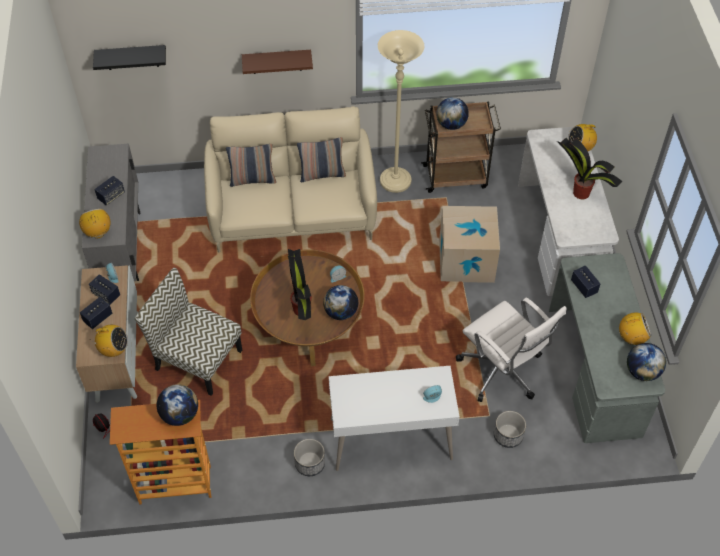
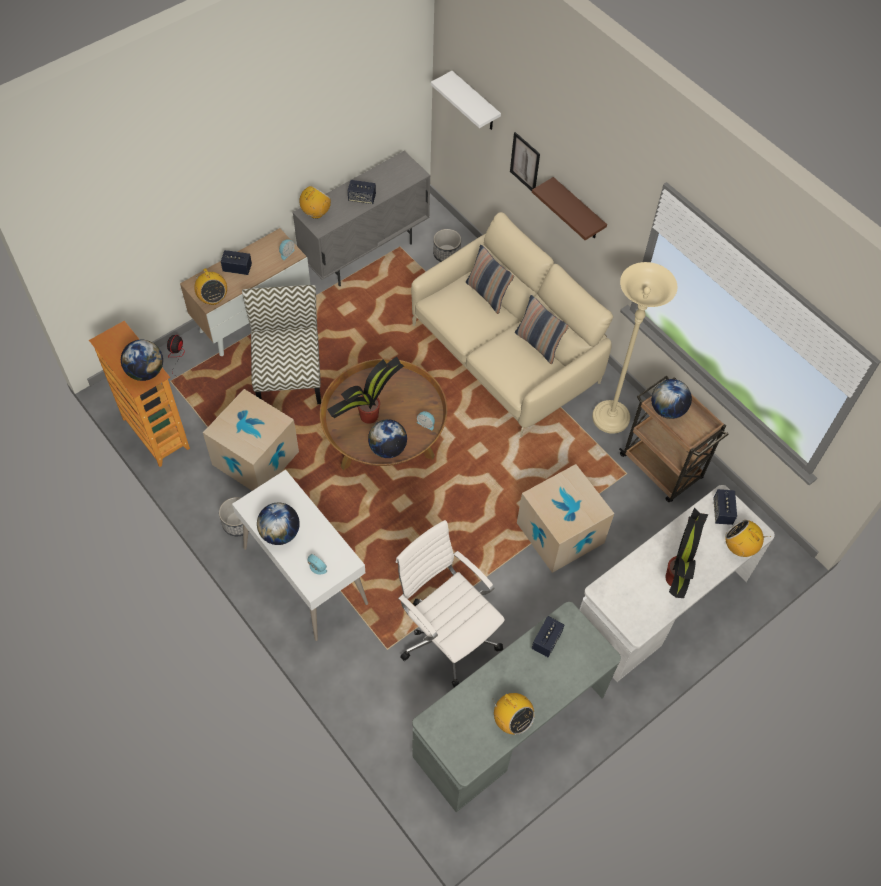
camera: 55 degrees right, 5 degrees up
(106, 294) = (265, 260): speaker -> speaker (722, 512)
(132, 57) = (475, 102): black shelf -> white shelf
(206, 65) = (525, 162): none -> picture
(257, 421) = (255, 458): none -> cardboard box
(502, 371) = (447, 635): white office chair -> white office chair turned 120 degrees clockwise
(508, 435) = (375, 678): planter -> planter (446, 254)
(642, 371) = (474, 750): globe -> globe (280, 533)

